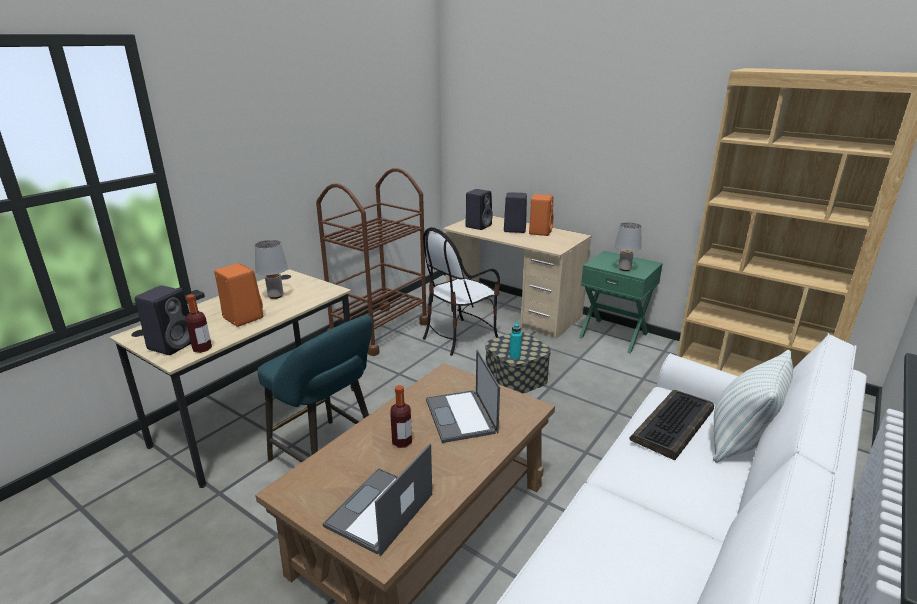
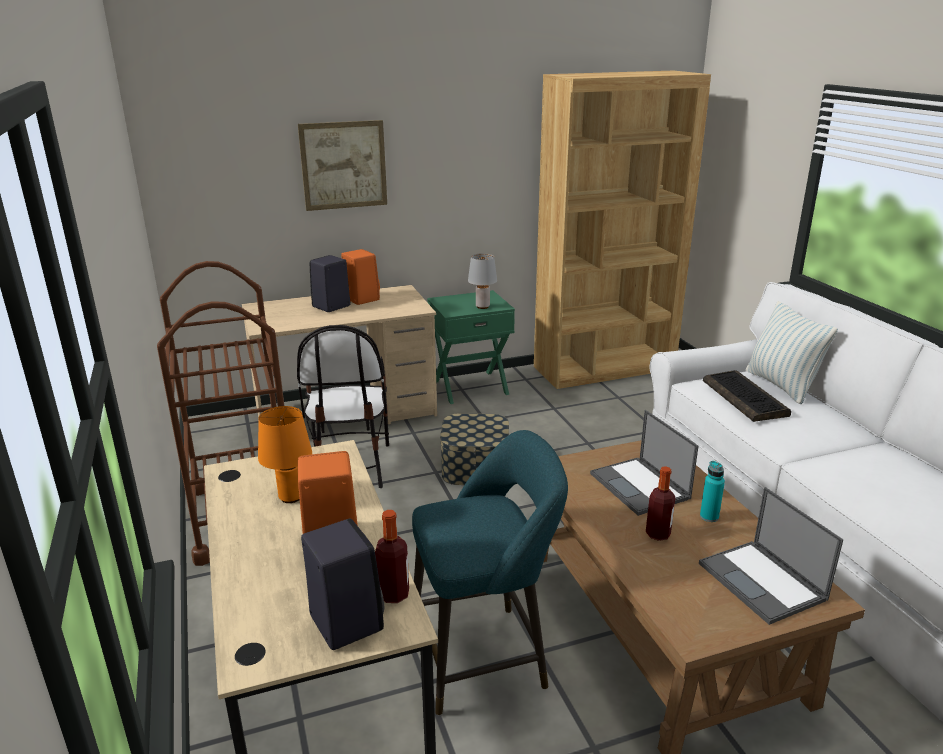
camera: 55 degrees left, 0 degrees up
(275, 296) = (291, 497): grey table lamp -> orange table lamp
(461, 416) = (640, 486): laptop -> laptop turned 45 degrees clockwise
(478, 226) = (283, 317): black speaker -> none
(514, 357) = (493, 438): turquoise bottle -> turquoise bottle (709, 516)
(557, 129) = (343, 165): none -> picture

